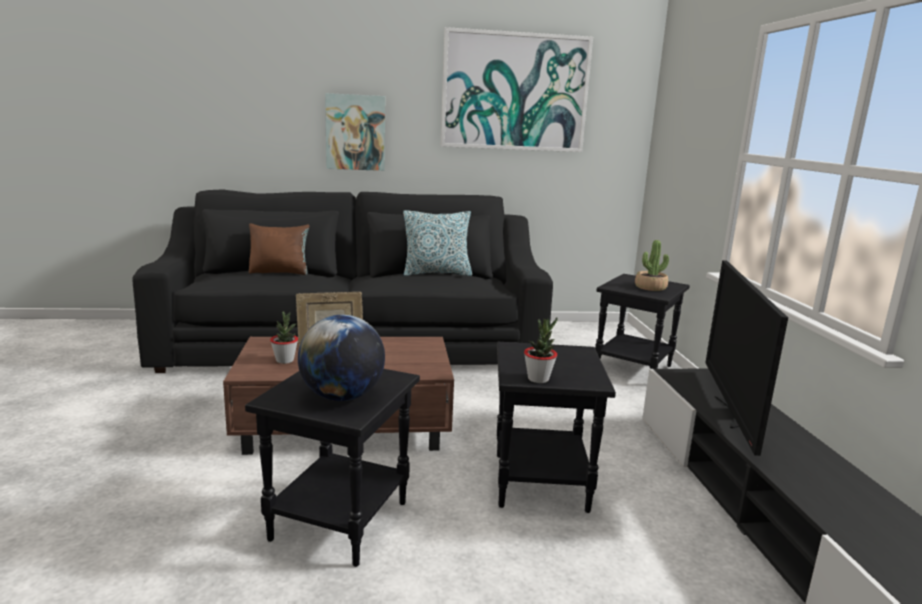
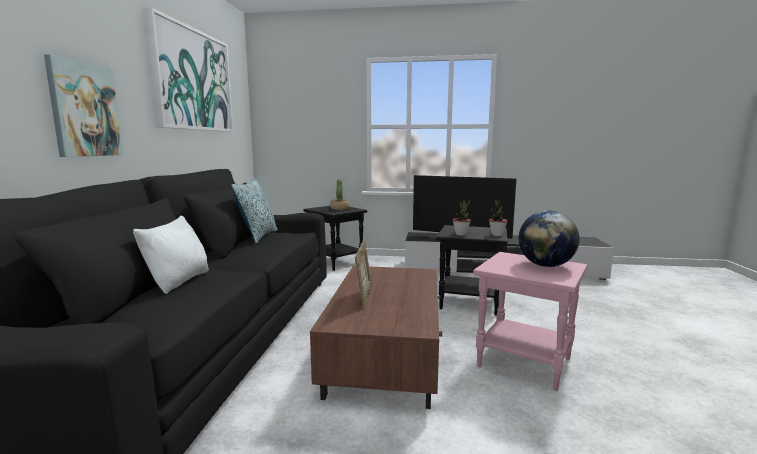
camera: 75 degrees left, 5 degrees down
(279, 272) = (179, 281): brown pillow -> white pillow
(285, 360) = (391, 314): potted plant -> potted plant (461, 234)
(341, 522) = (525, 362): black side table -> pink side table

